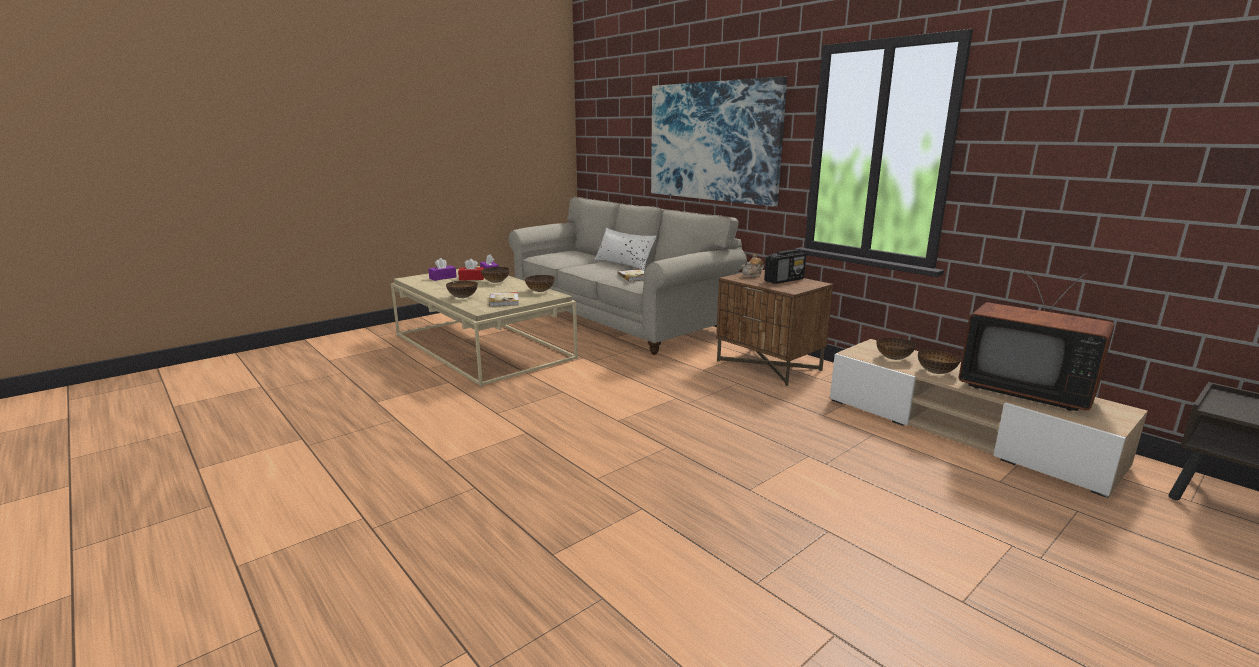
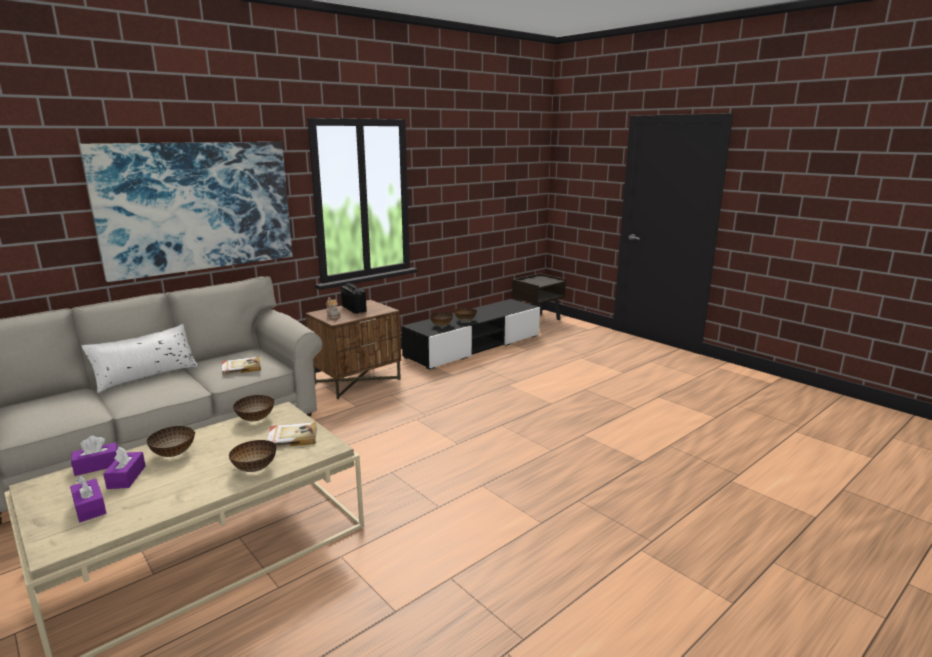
camera: 90 degrees left, 0 degrees up
(472, 278) = (126, 477): red tissue box -> purple tissue box
(963, 431) = (474, 346): beige tv stand -> black tv stand
(1024, 390) = (490, 310): television -> none

